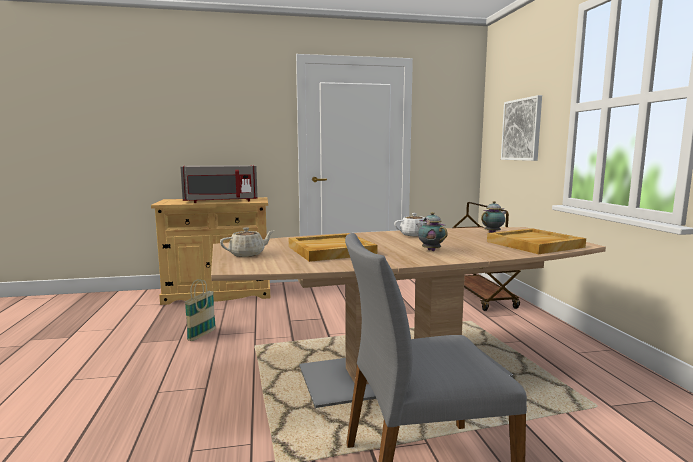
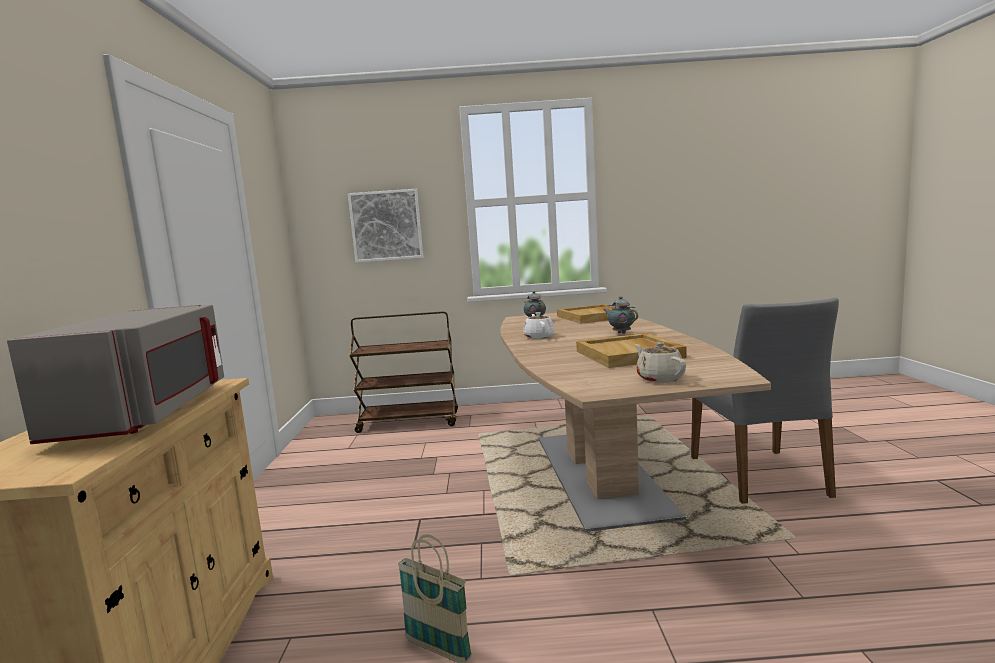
camera: 80 degrees left, 0 degrees up
(430, 250) = (620, 333): teapot -> teapot turned 75 degrees clockwise

